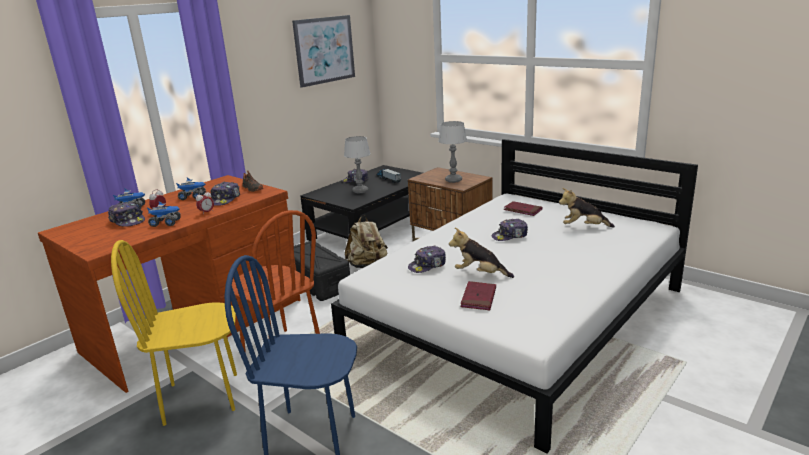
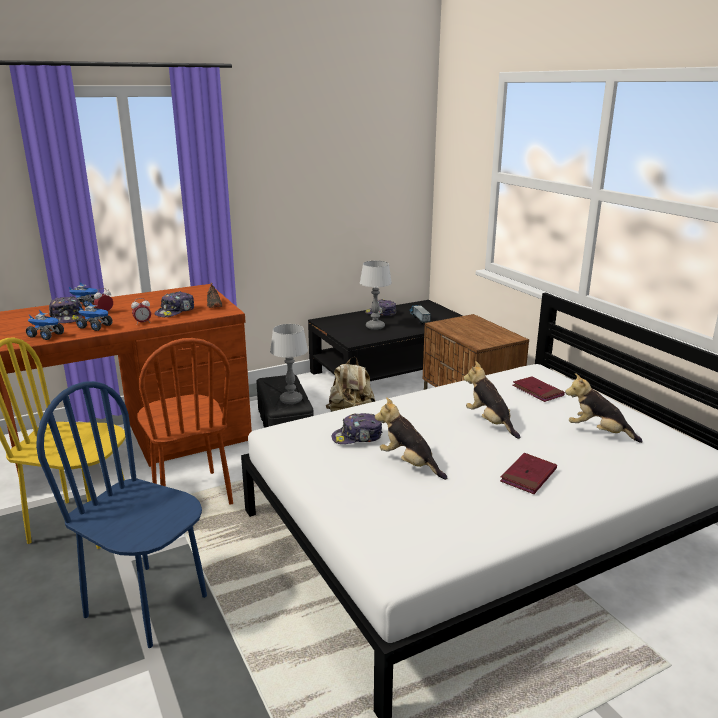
camera: 20 degrees right, 0 degrees up
(193, 197) = (150, 303): toy truck -> toy truck (46, 335)
(324, 50) = (361, 153): picture -> none
(453, 180) = (477, 334): table lamp -> table lamp (291, 400)
(478, 298) = (378, 495): red book -> red book (528, 476)
(510, 236) = (490, 422): cap -> plush toy

